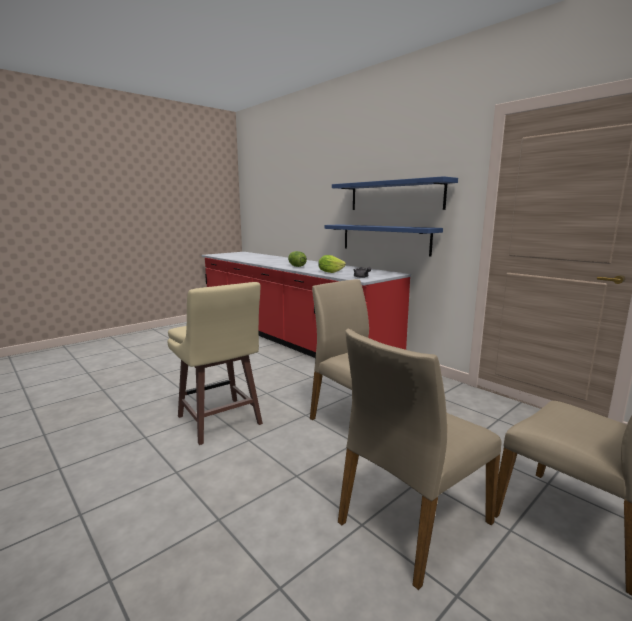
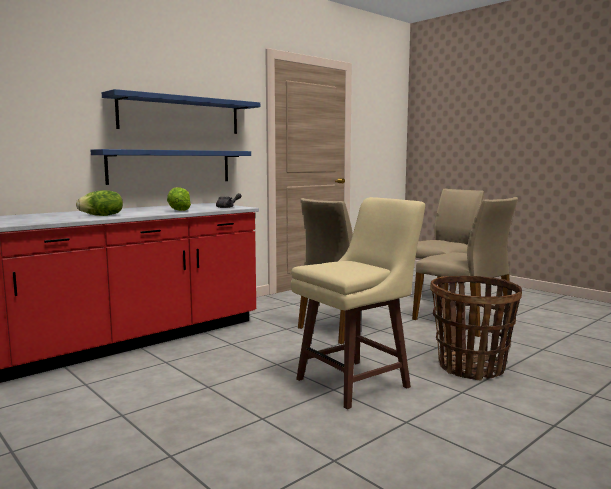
camera: 90 degrees left, 5 degrees down
(230, 490) = (471, 367): none -> basket

